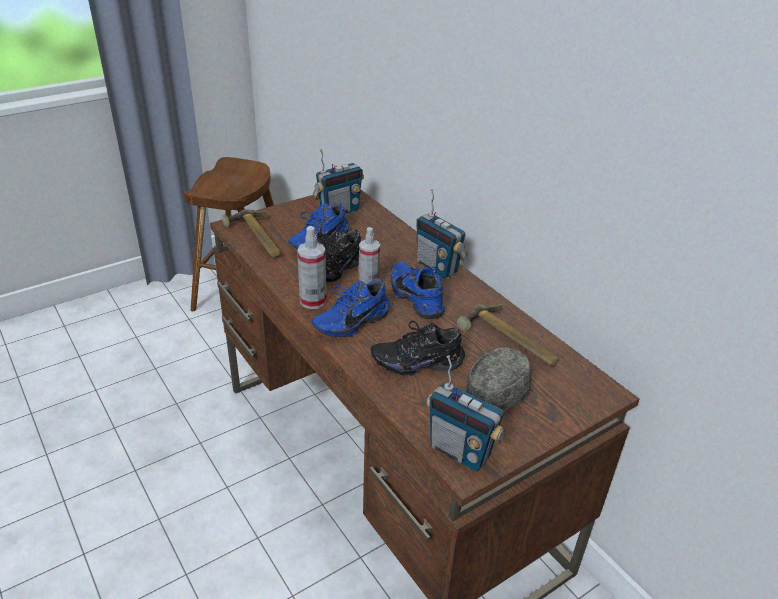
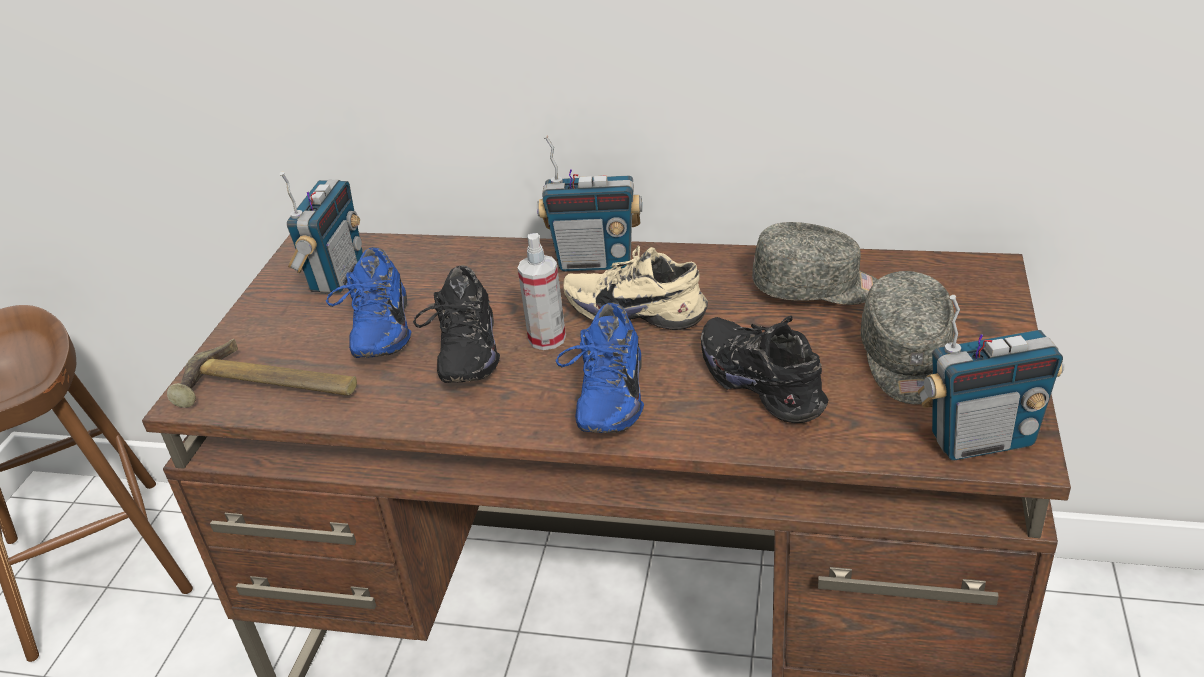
camera: 40 degrees left, 0 degrees up
(313, 301) = (509, 410): spray bottle -> none
(417, 361) = (765, 382): black shoe -> black shoe turned 105 degrees clockwise
(419, 298) = (637, 310): blue shoe -> beige shoe
(508, 341) = (816, 288): hammer -> grey cap

